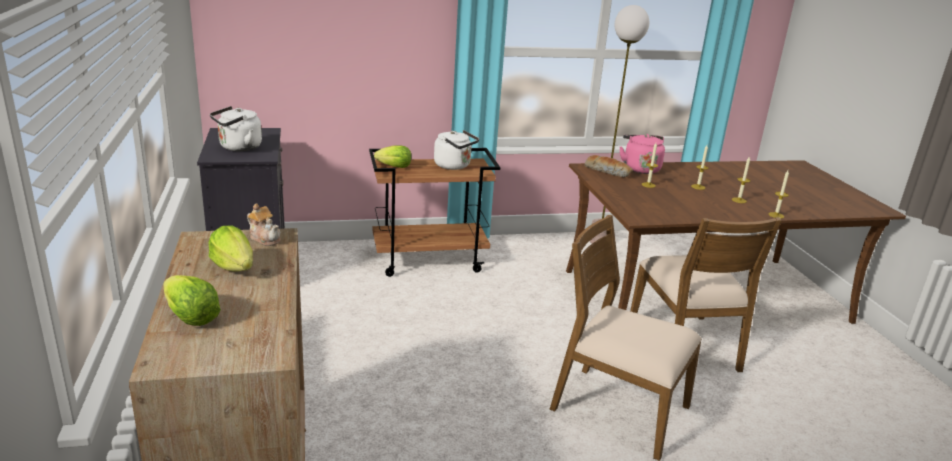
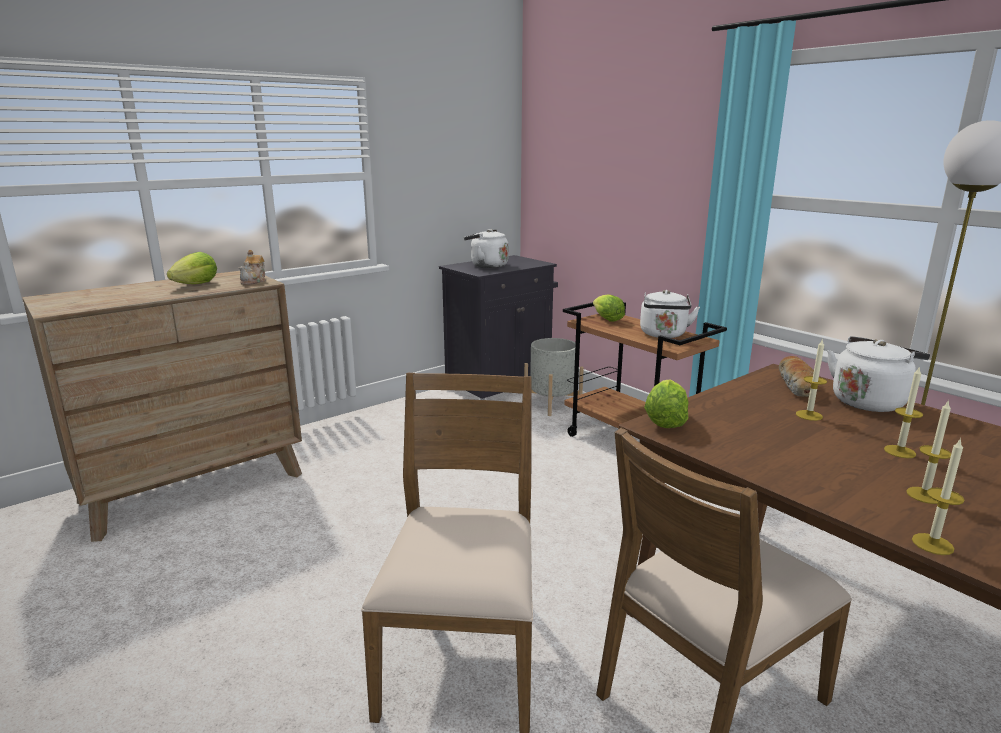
camera: 65 degrees right, 5 degrees down
(191, 318) = (110, 291): lettuce -> lettuce (665, 421)
(324, 262) = (552, 404): none -> grey planter
(640, 168) = (869, 401): pink kettle -> white kettle

